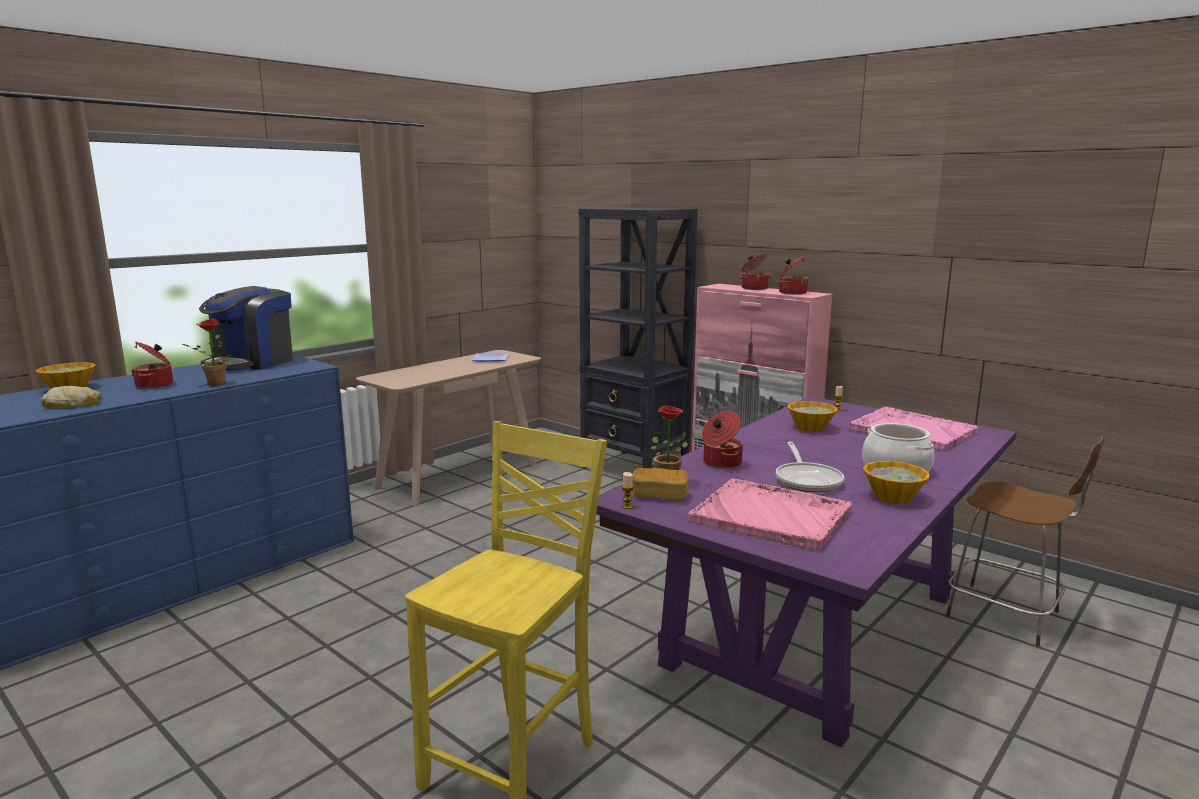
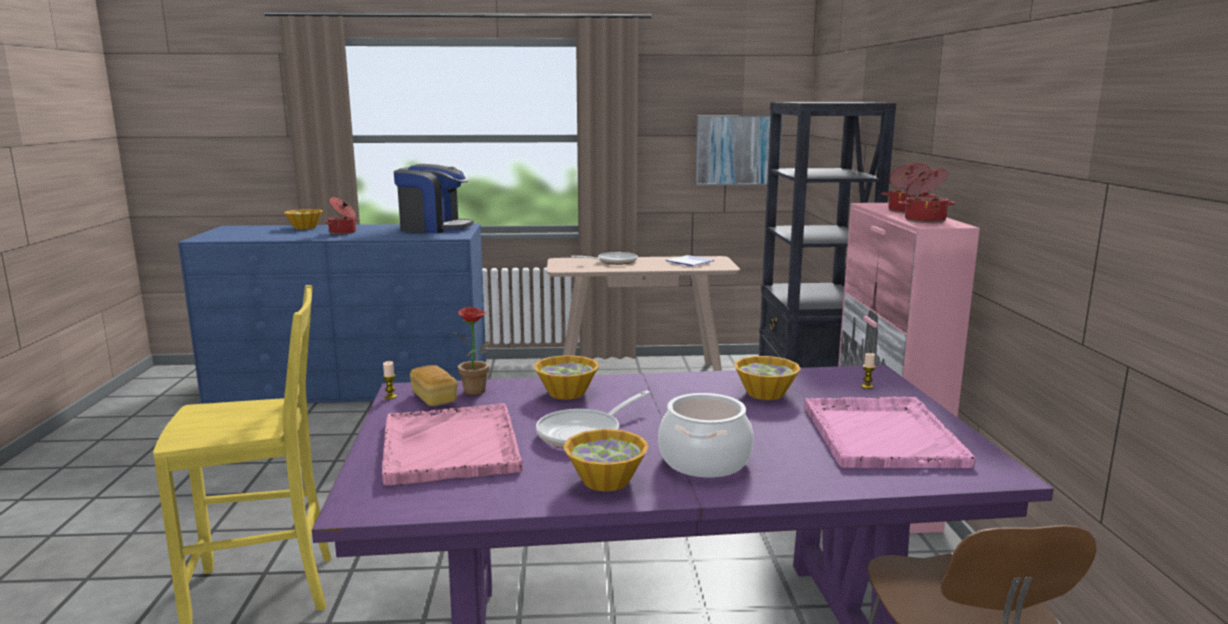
camera: 45 degrees right, 0 degrees up
(72, 404) = (275, 236): bread -> none
(213, 384) = (367, 237): potted plant -> none
(252, 363) = (434, 228): coffee machine -> coffee machine turned 150 degrees counterclockwise
(426, 370) = (613, 262): none -> frying pan
(489, 251) = (737, 150): none -> picture
(721, 463) = (566, 393): cooking pot -> bowl

